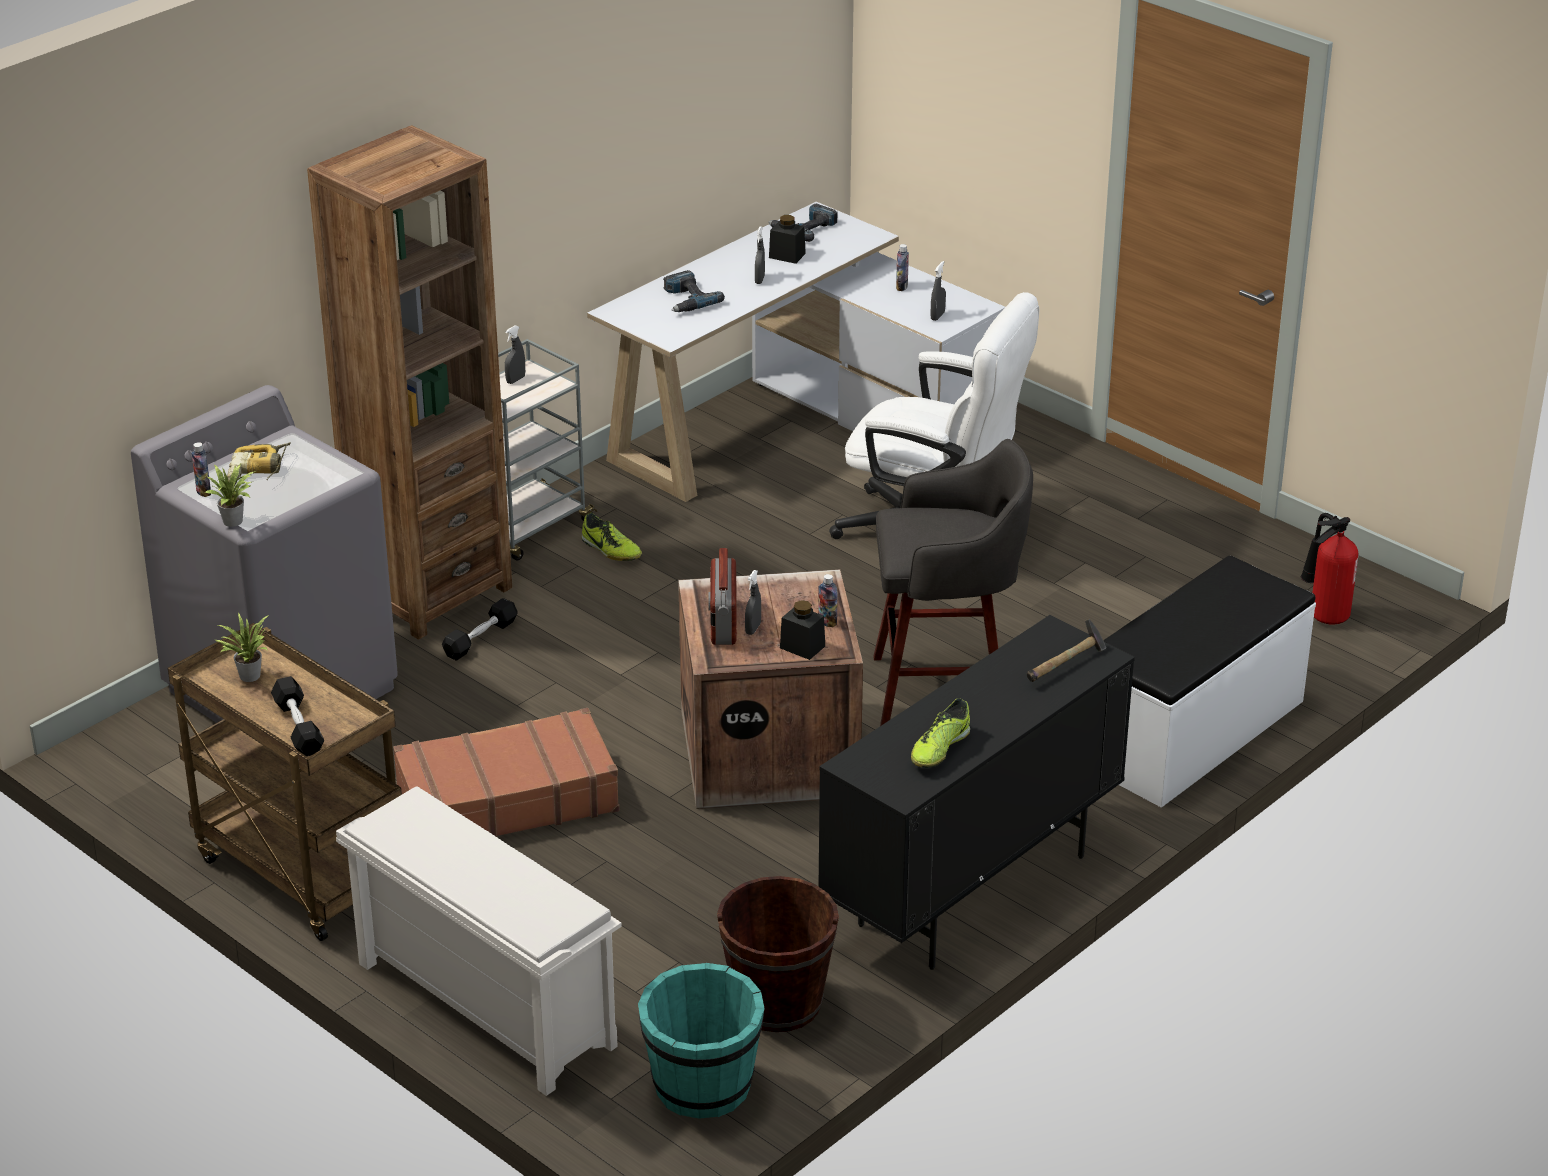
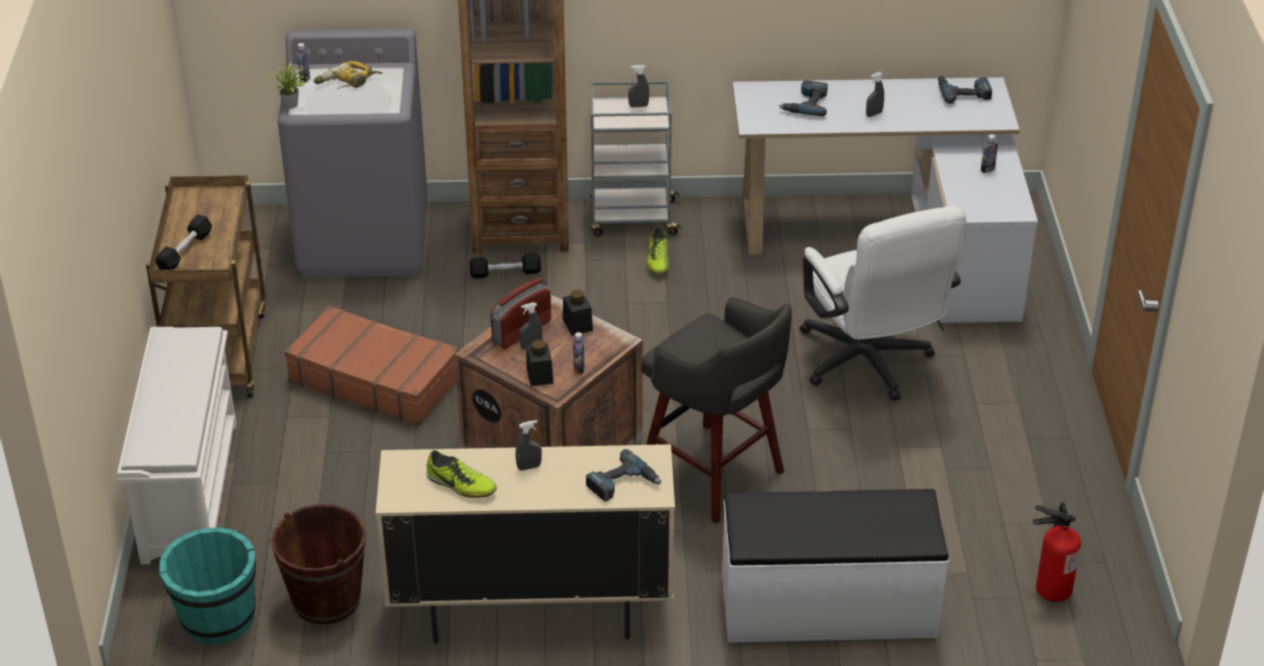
camera: 45 degrees right, 5 degrees up
(247, 675) = (210, 205): potted plant -> none
(787, 255) = (919, 106): black jar -> black jar (577, 325)
(937, 316) = (978, 203): grey spray bottle -> grey spray bottle (529, 467)
(939, 749) = (461, 485): shoe -> shoe turned 135 degrees counterclockwise
(972, 891) = (531, 612): black cabinet -> beige cabinet
(1066, 665) = (623, 484): hammer -> power drill

